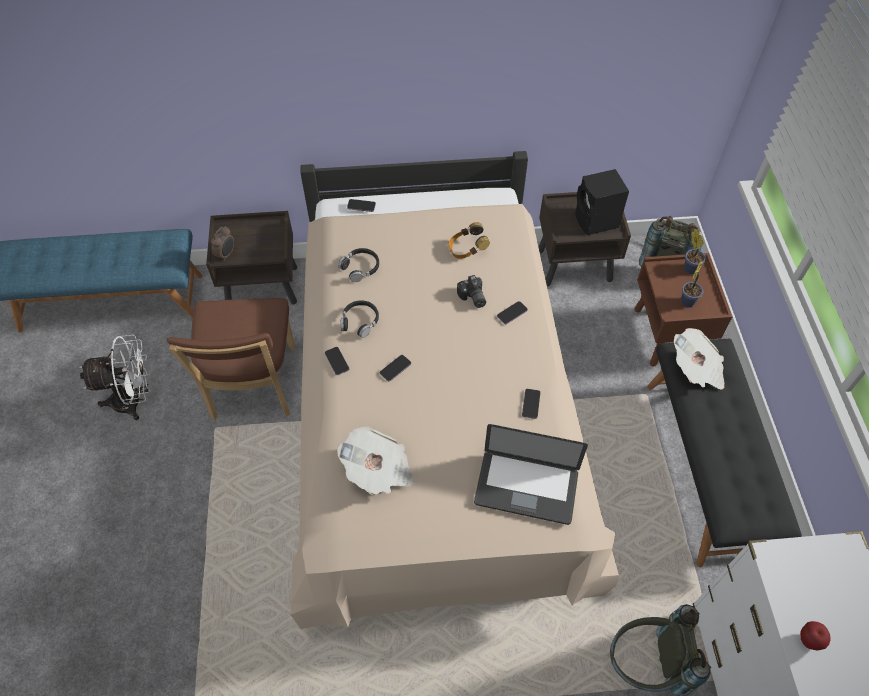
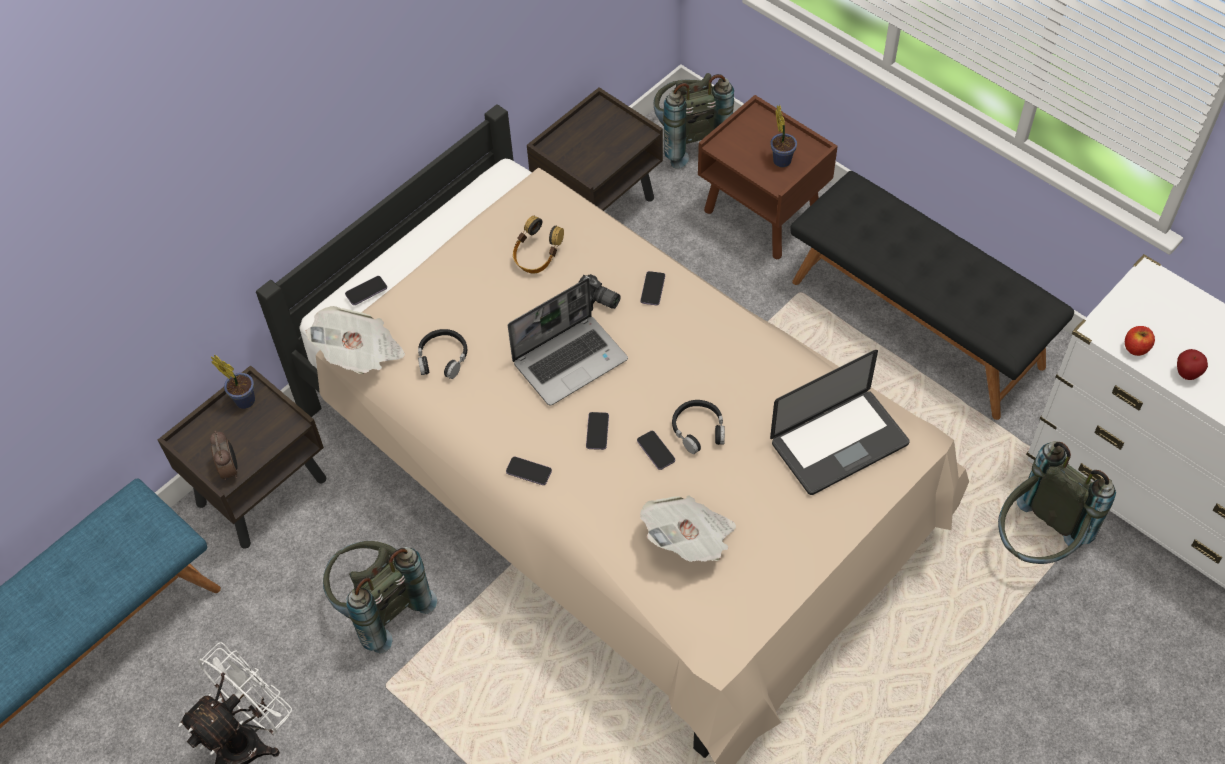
camera: 40 degrees left, 0 degrees up
(253, 387) = (379, 608): brown chair -> grey backpack
(360, 321) = (507, 413): black headphones -> black headphones (698, 430)
(424, 318) = (570, 360): none -> laptop
(531, 404) = (763, 364): phone -> phone (656, 451)
(596, 222) = (612, 138): black speaker -> none
(689, 268) = (750, 124): potted plant -> potted plant (243, 399)
(696, 369) = (852, 223): newspaper -> newspaper (360, 354)
(786, 590) = (1136, 348): none -> apple

